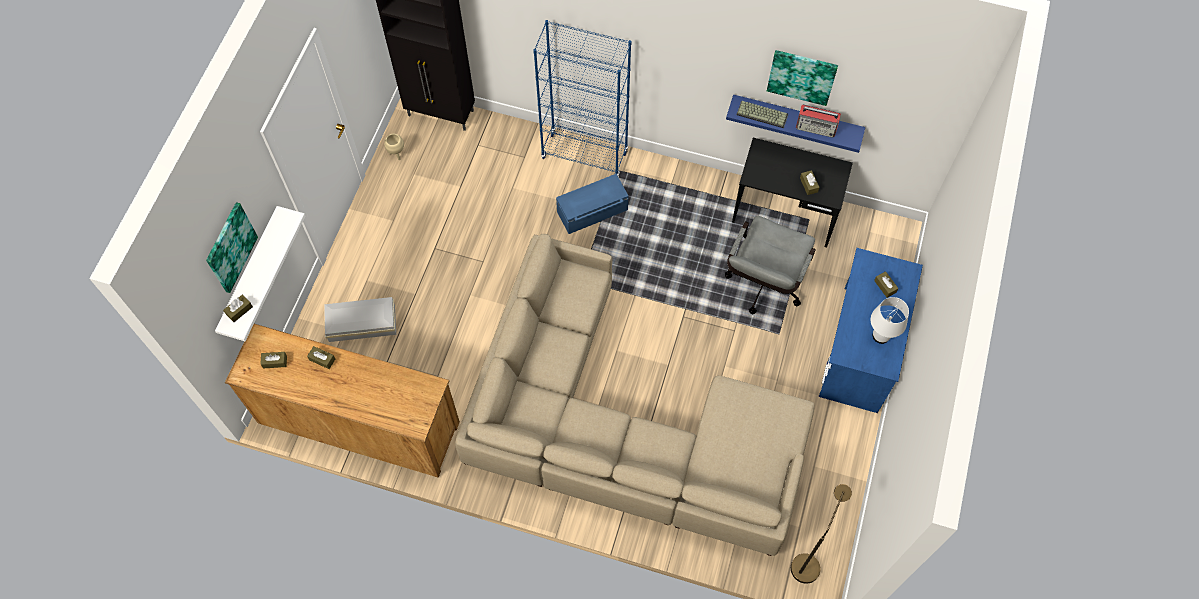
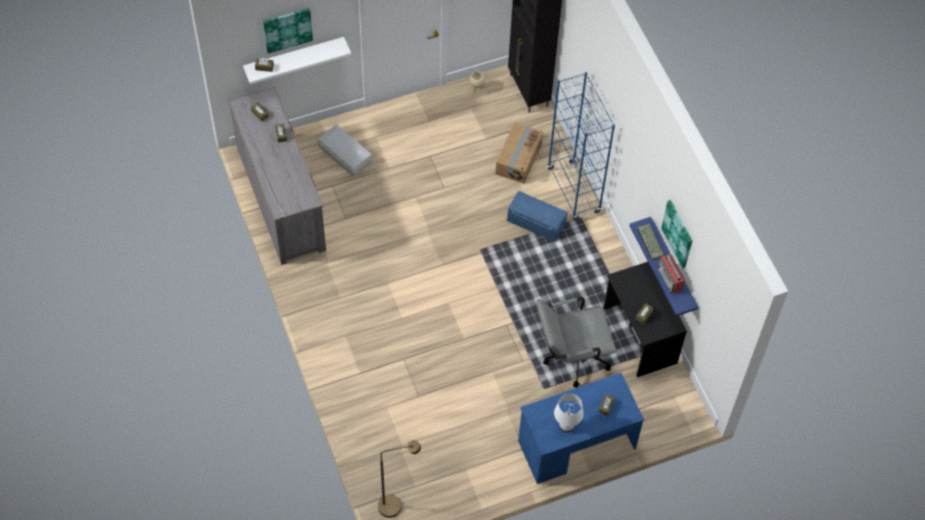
camera: 50 degrees right, 5 degrees down
(358, 422) = (281, 199): brown dresser -> grey dresser
(508, 175) = (518, 159): none -> cardboard box
(622, 427) = (398, 341): beige sofa -> none

